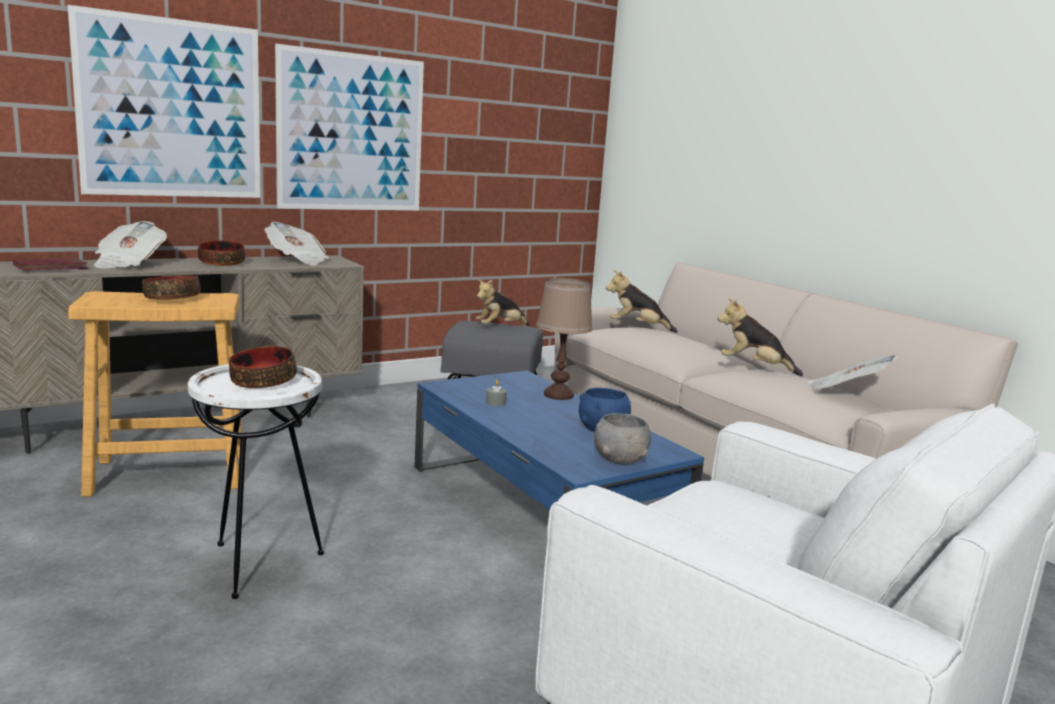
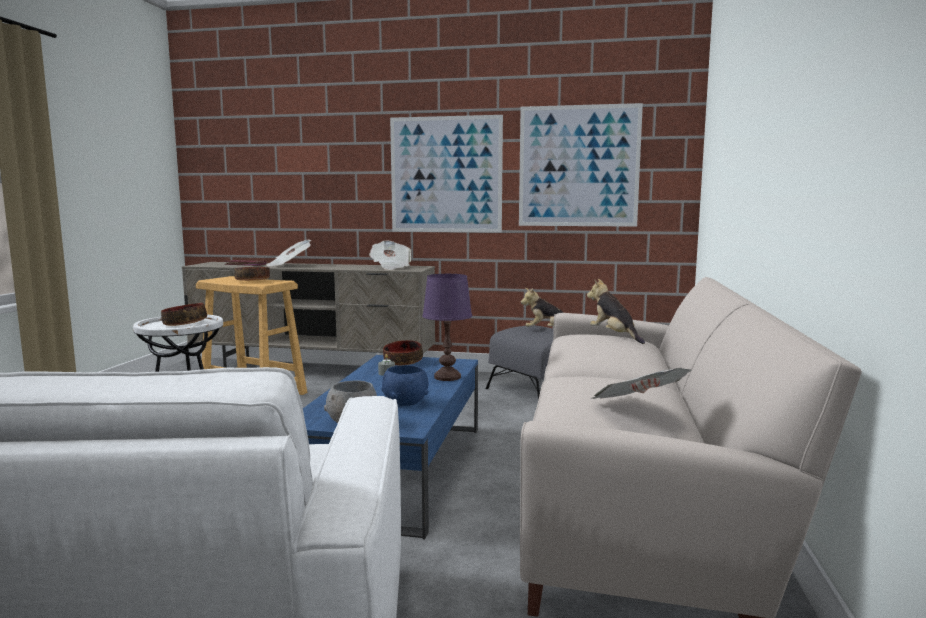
camera: 45 degrees right, 5 degrees down
(171, 109) = (328, 168): picture -> picture (578, 166)
(221, 263) = (339, 266): bowl -> bowl (402, 361)
(558, 395) = (447, 377): brown table lamp -> purple table lamp
(754, 367) = (619, 376): plush toy -> none

